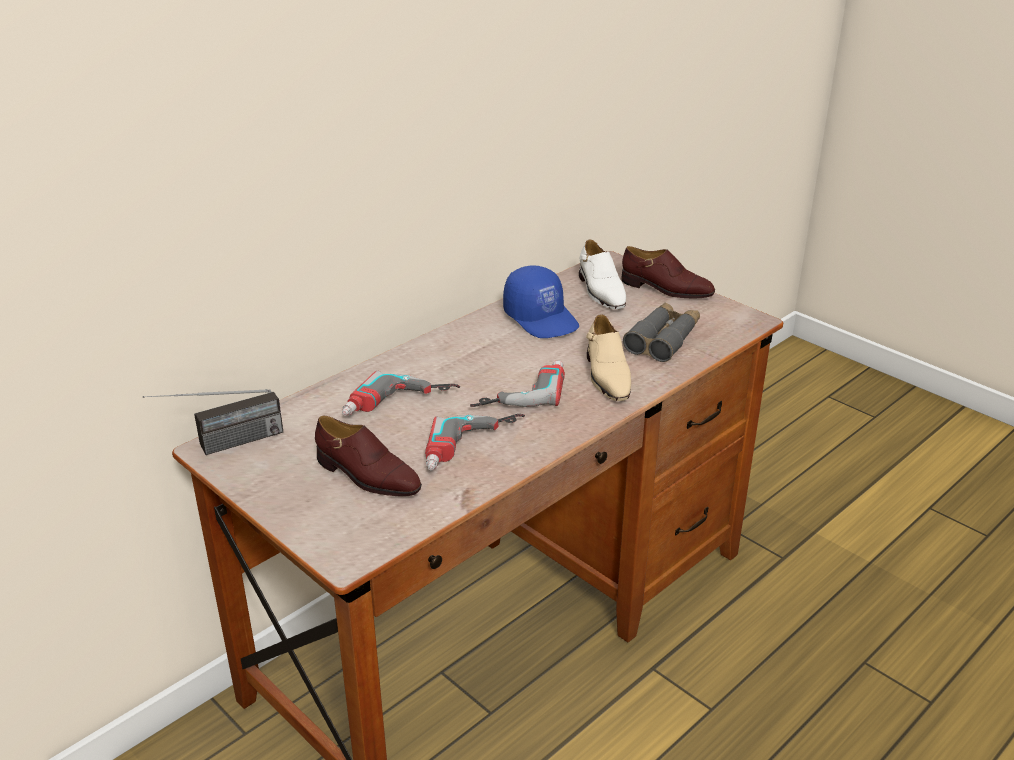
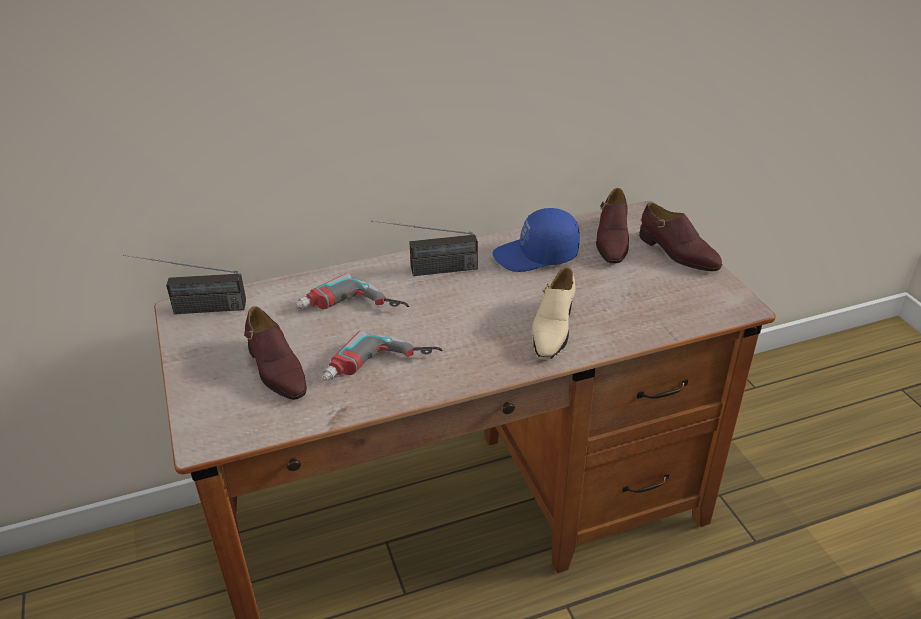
camera: 25 degrees right, 5 degrees up
(446, 354) = (426, 271): none -> radio
(519, 391) = (462, 323): power drill -> none
(542, 318) = (536, 256): blue cap -> blue cap turned 90 degrees clockwise
(600, 291) = (611, 241): white shoe -> brown shoe
(663, 339) = (635, 305): grey binoculars -> none

